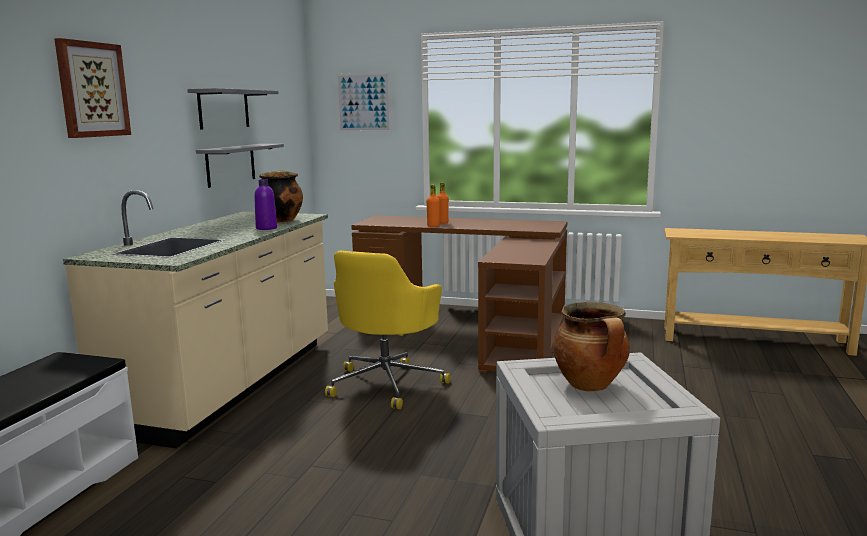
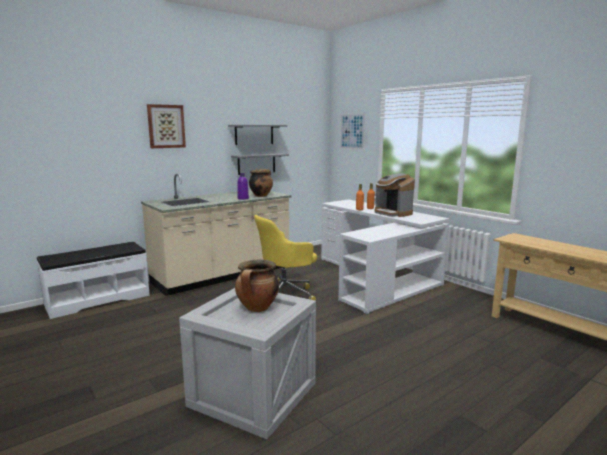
camera: 35 degrees right, 0 degrees up
(476, 329) = (377, 278): brown desk -> white desk
(488, 224) = (392, 213): none -> coffee machine

